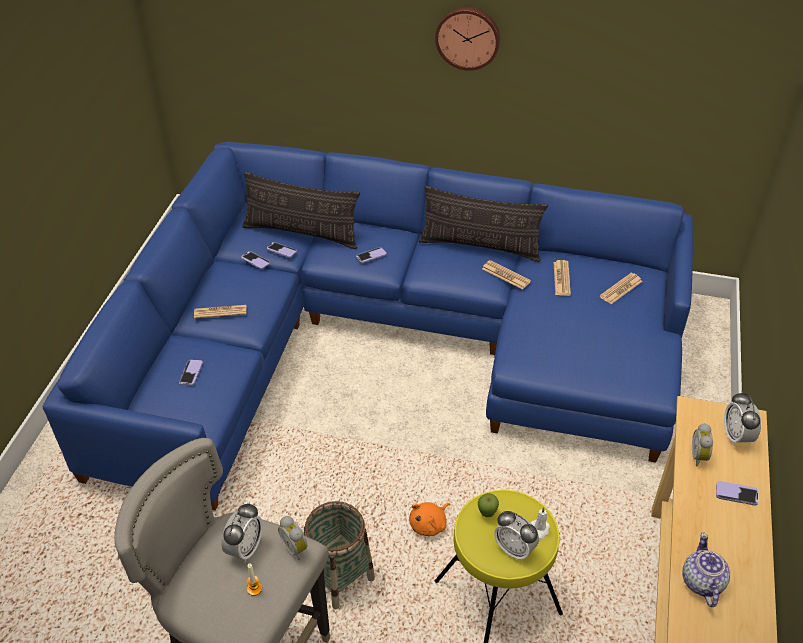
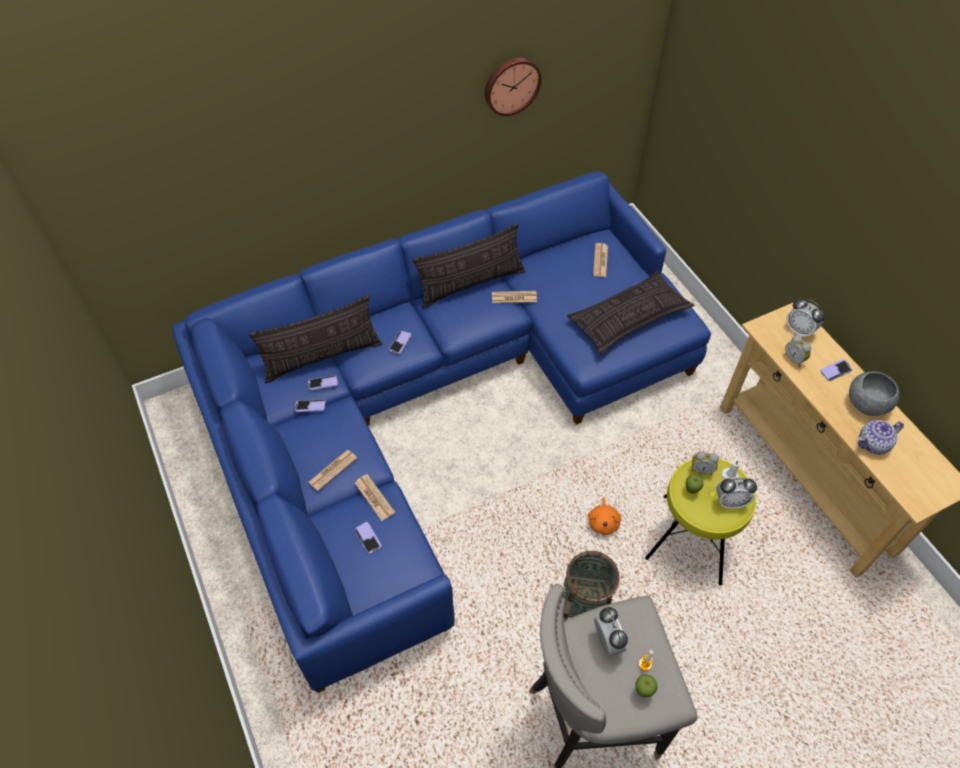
camera: 40 degrees left, 10 degrees up
(228, 606) = (643, 691): none -> apple
(296, 547) = (637, 612): alarm clock -> alarm clock (701, 469)
(468, 37) = (401, 112): wall clock -> wall clock (511, 85)
(561, 278) = (555, 276): newspaper -> newspaper (374, 497)
(598, 349) = (629, 317): none -> pillow
(701, 582) = (873, 444): teapot -> teapot turned 75 degrees counterclockwise
(738, 544) = (867, 404): none -> grey bowl

